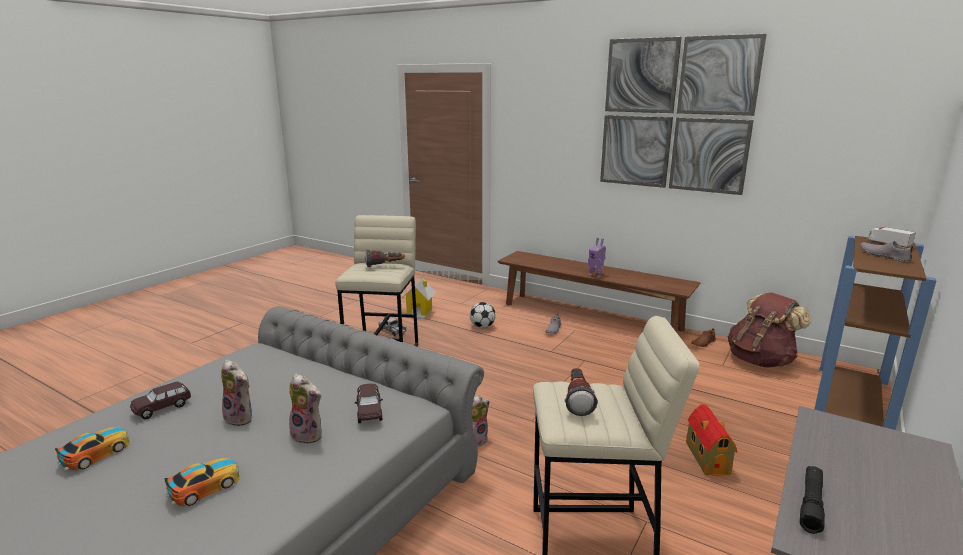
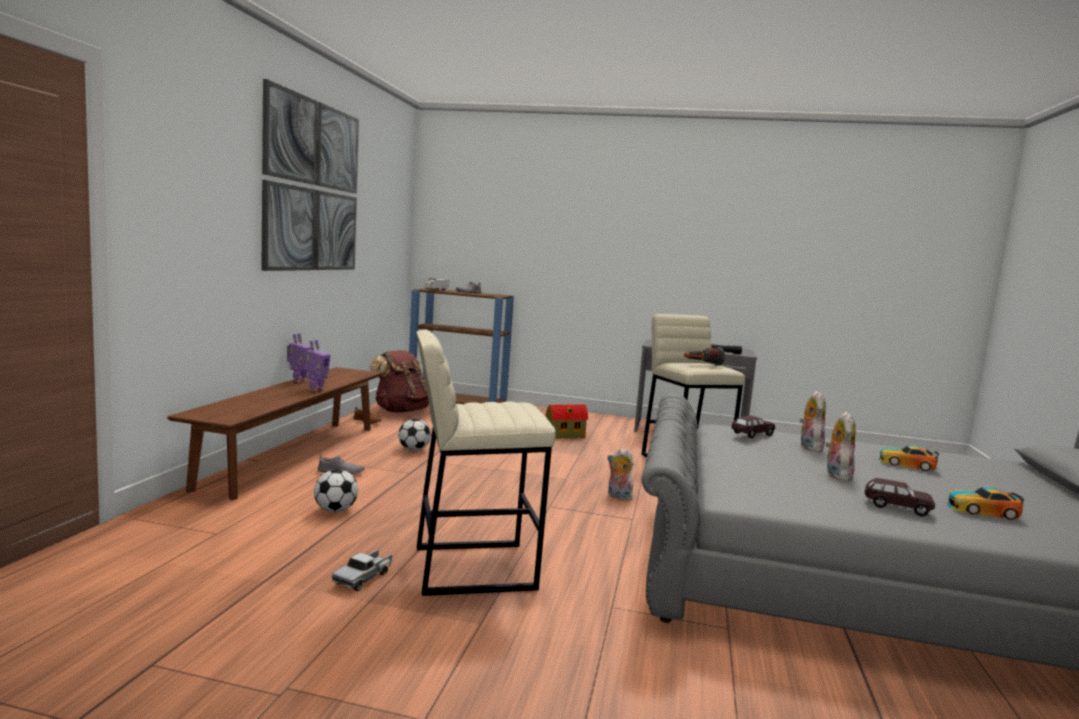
camera: 110 degrees left, 10 degrees down
(385, 266) = (485, 404): flashlight -> none
(419, 313) = (266, 565): toy house -> none
(614, 357) = (414, 450): none -> football
(626, 271) = (299, 381): none -> toy robot

